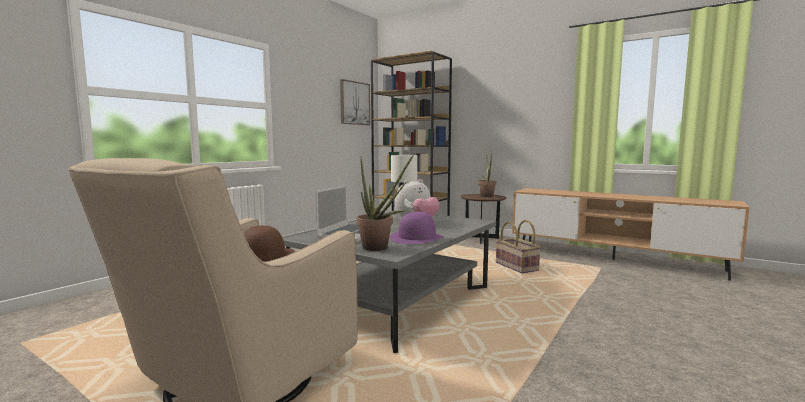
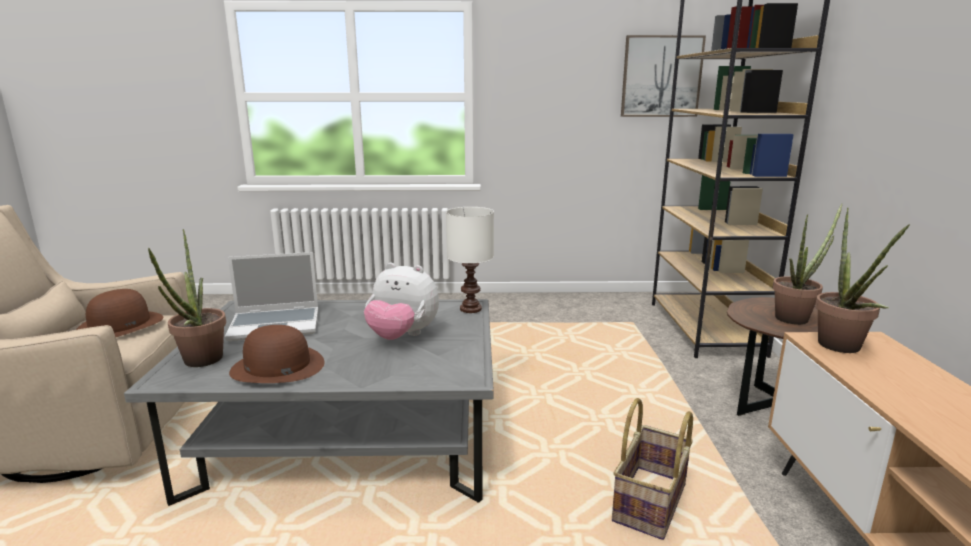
camera: 55 degrees right, 10 degrees up
(417, 238) = (277, 366): purple hat -> brown hat
(533, 191) = (843, 349): none -> potted plant

